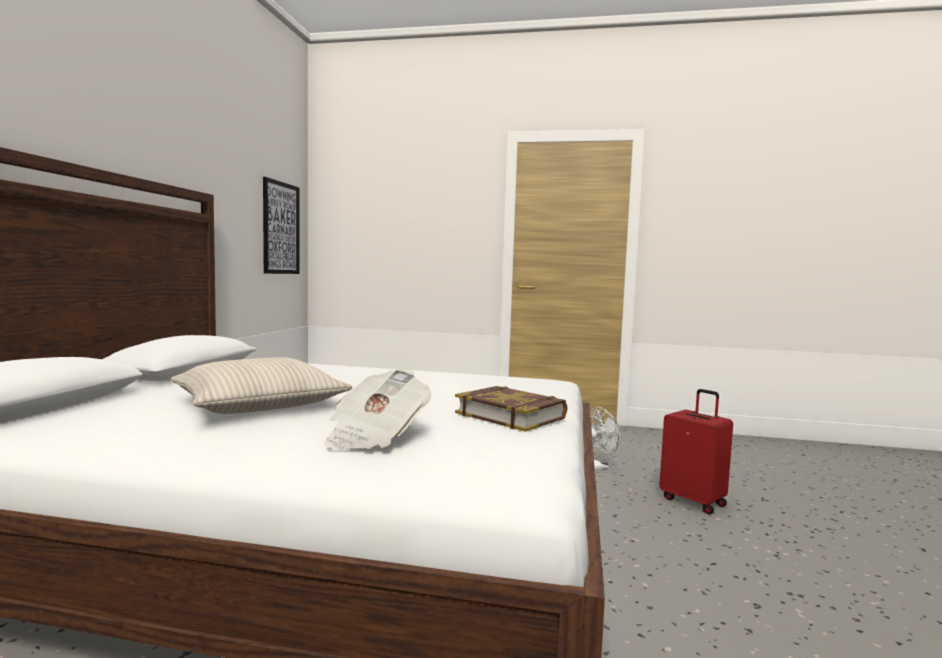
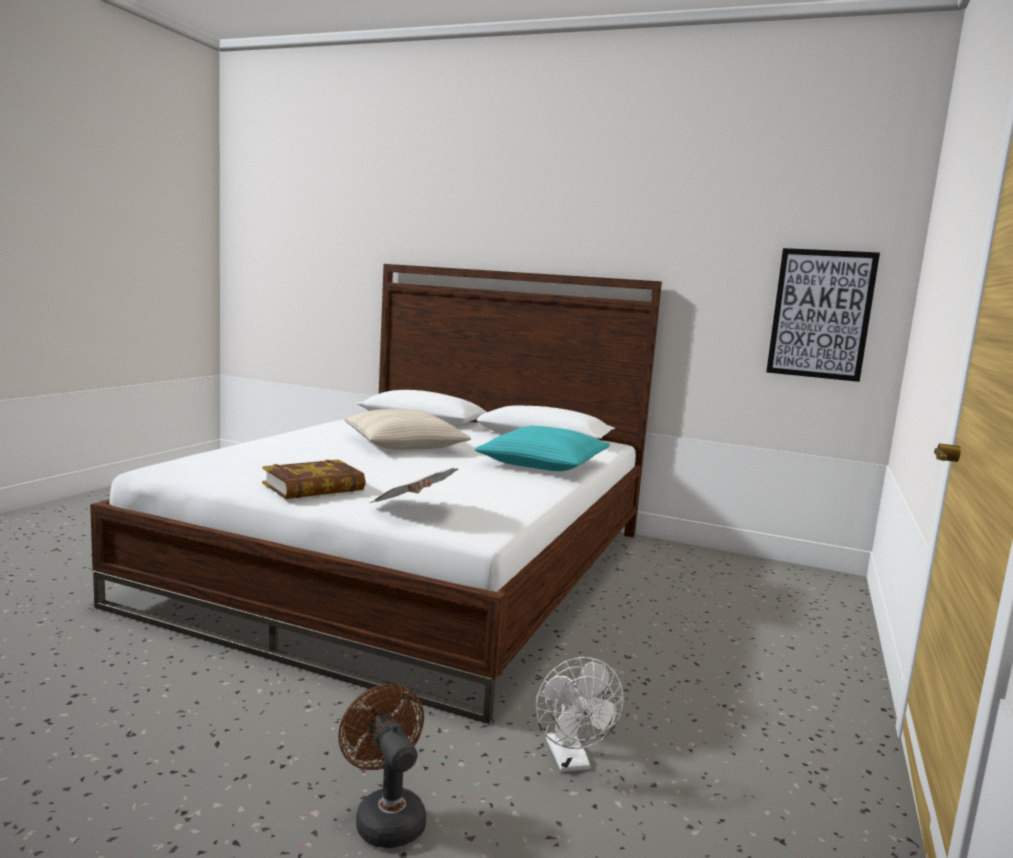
camera: 100 degrees right, 5 degrees up
(331, 371) = (543, 464): none -> turquoise pillow
(374, 437) = (289, 454): newspaper -> newspaper (412, 508)
(693, 501) = (385, 816): red suitcase -> brown fan

